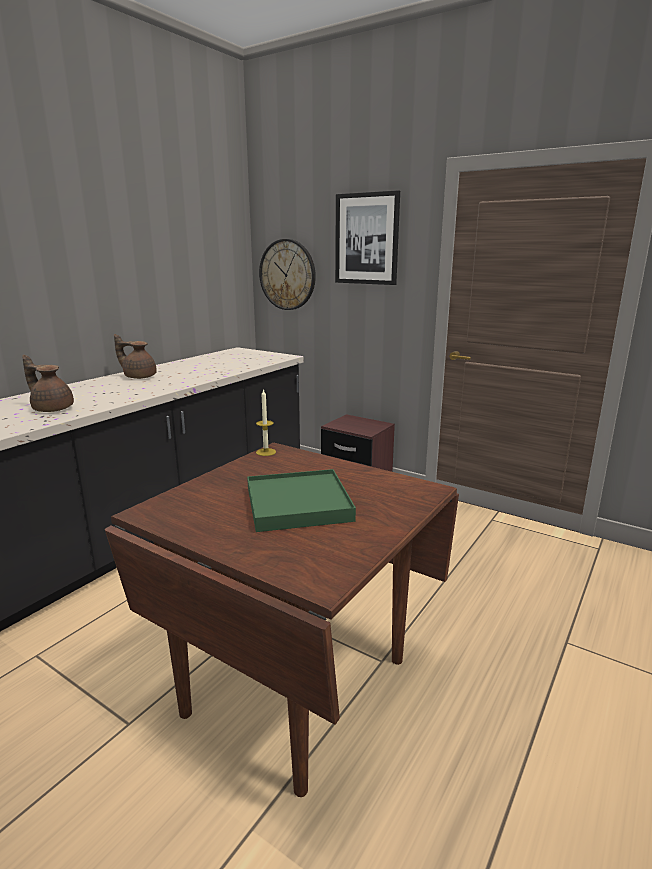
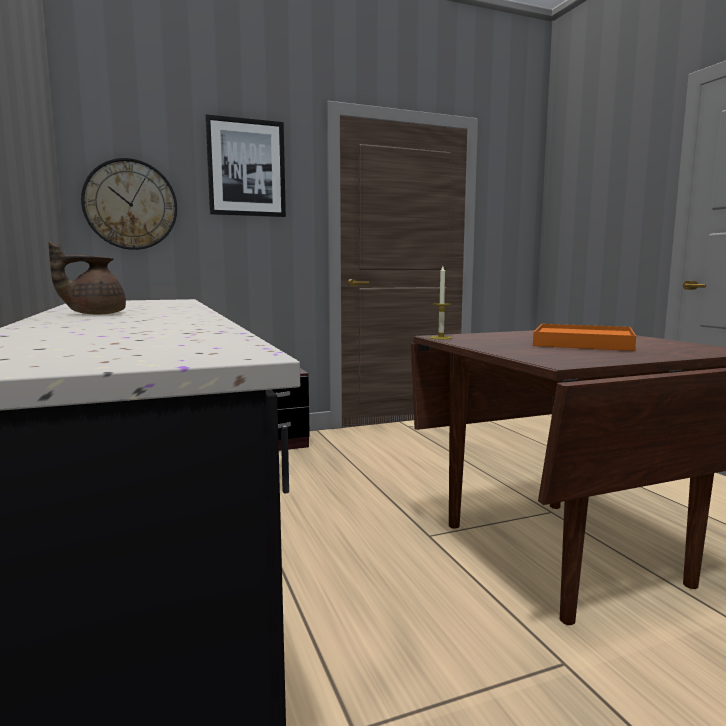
camera: 55 degrees left, 10 degrees down
(52, 409) = (156, 330): brown teapot -> none
(298, 504) = (583, 342): green tray -> orange tray

